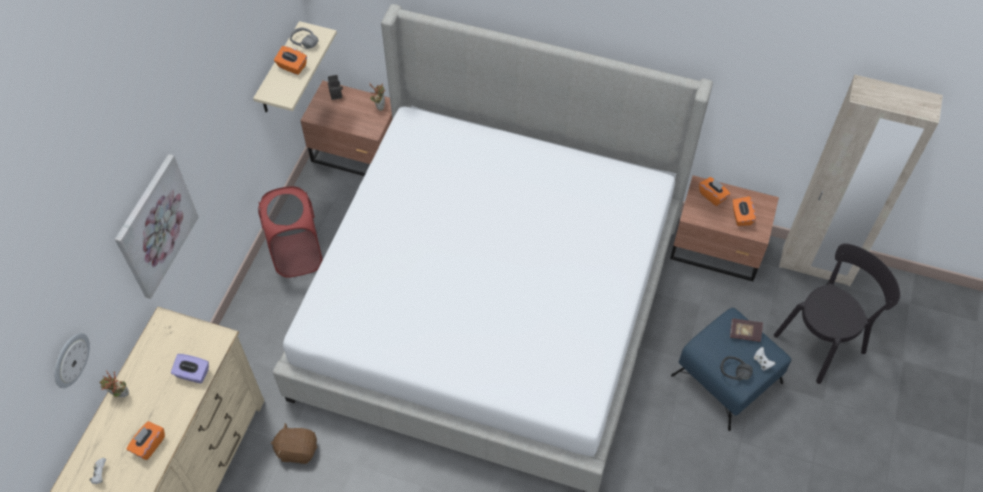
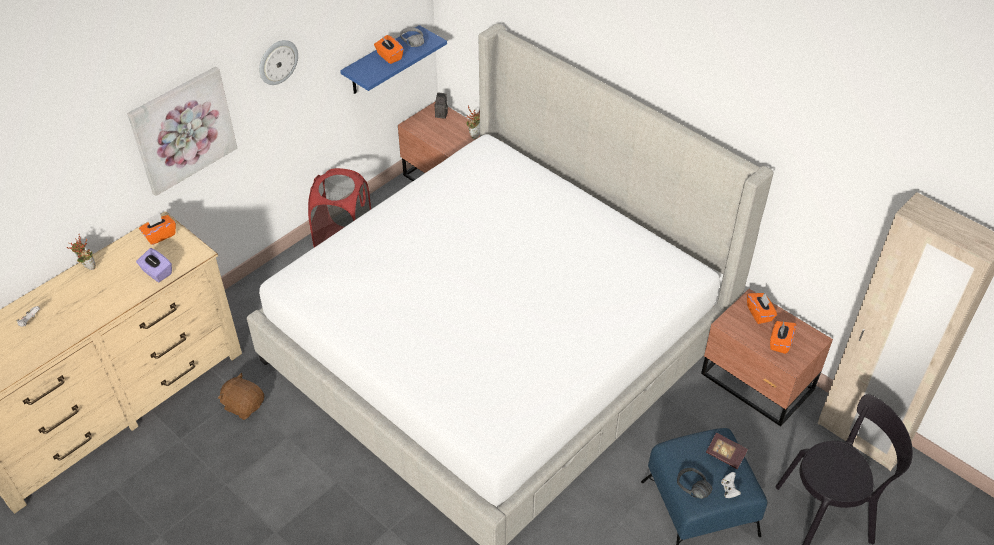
camera: 25 degrees right, 10 degrees down
(70, 359) = (43, 202): wall clock -> wall clock (277, 62)
(149, 445) = (83, 314): orange tissue box -> orange tissue box (160, 235)
(279, 70) = (382, 61): beige shelf -> blue shelf

